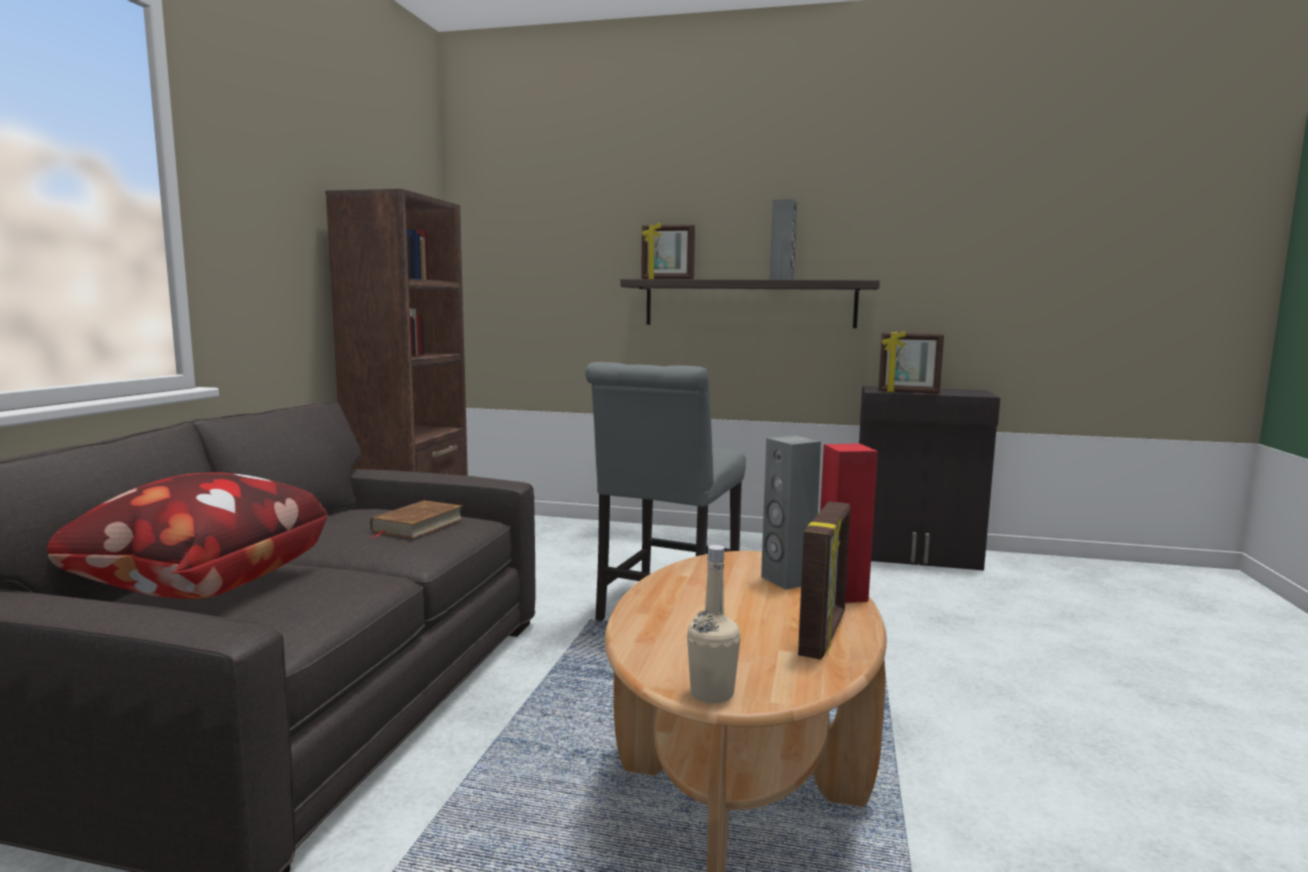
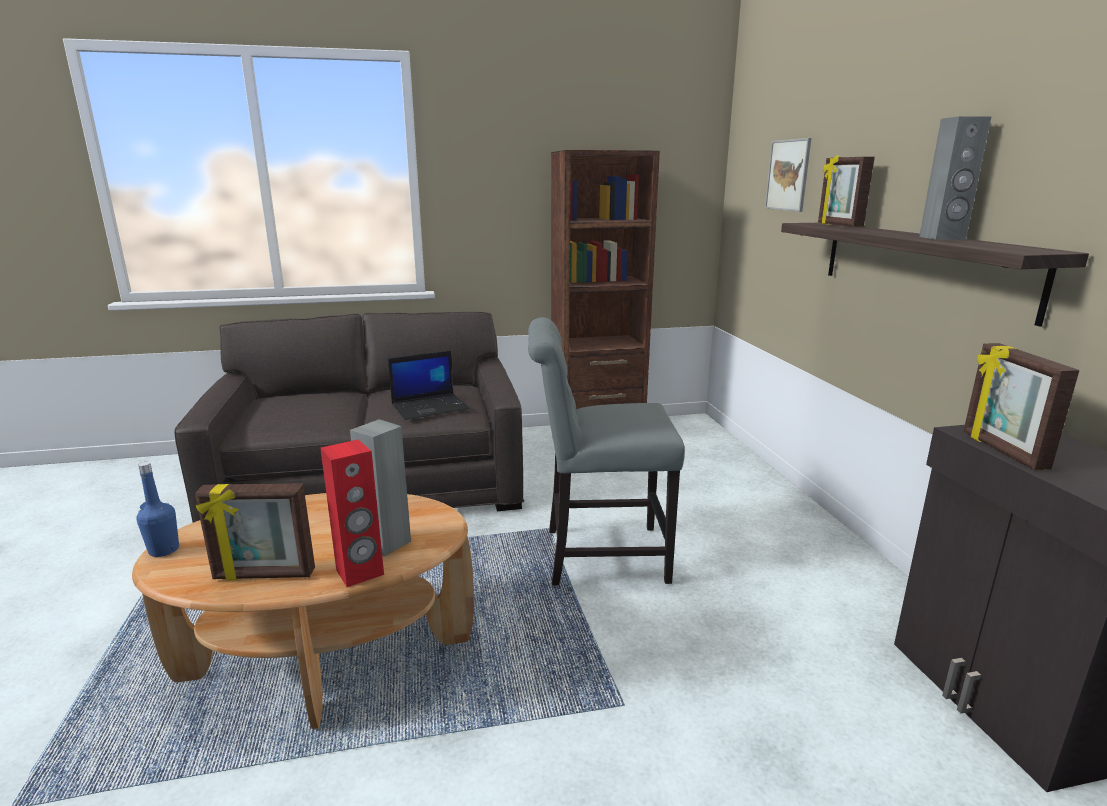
camera: 65 degrees right, 10 degrees up
(197, 587) = (298, 400): pillow -> none
(417, 525) = (431, 407): brown book -> laptop
(566, 241) = (788, 175): none -> picture
(712, 693) = (164, 550): beige bottle -> blue bottle

